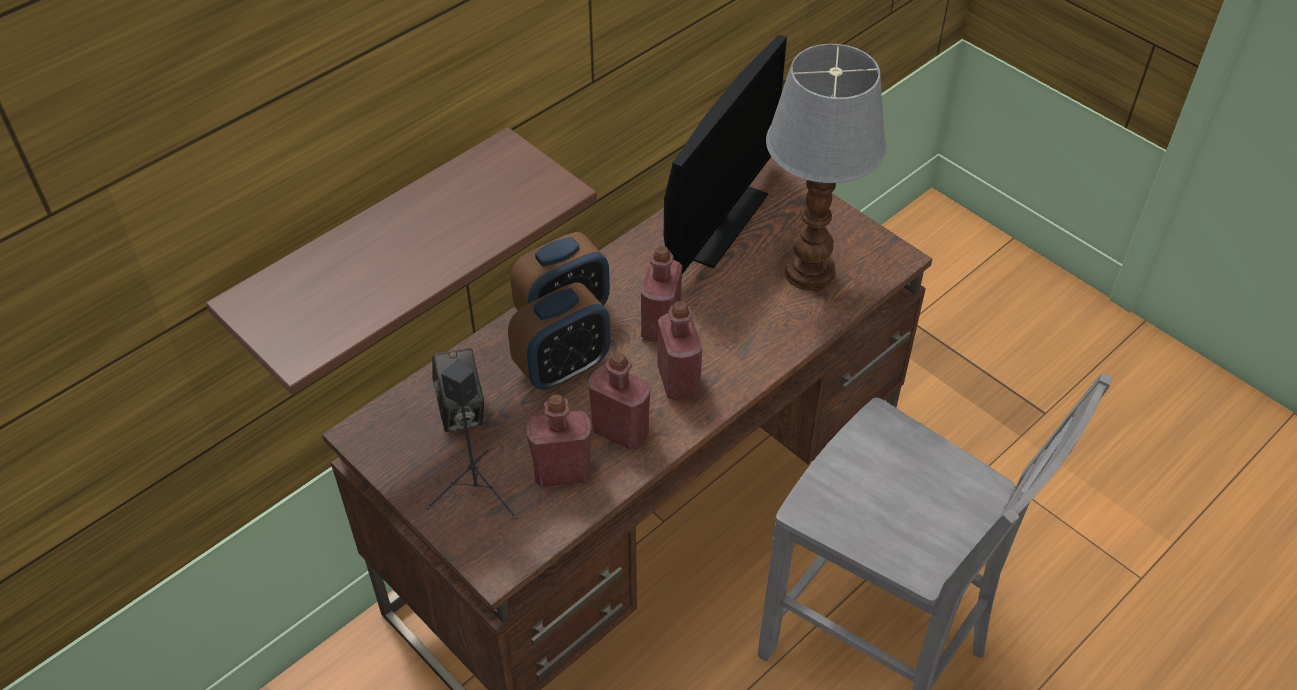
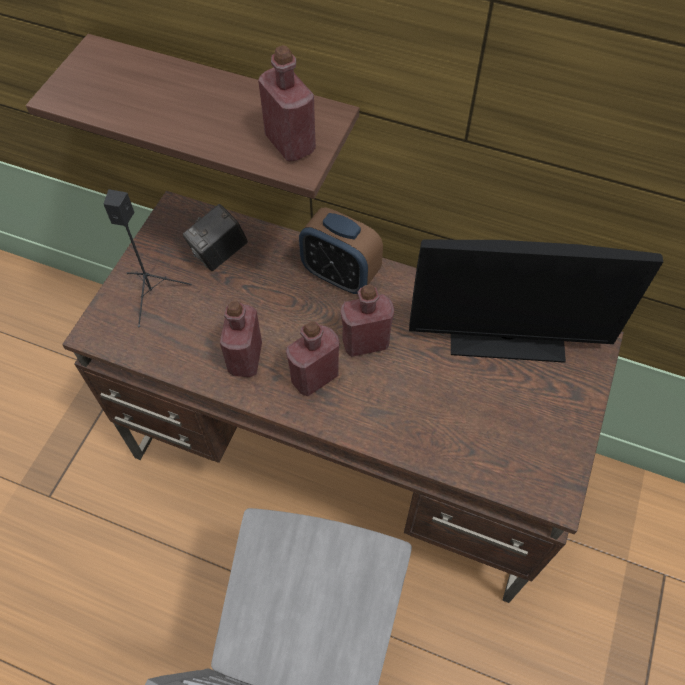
camera: 65 degrees right, 10 degrees up
(562, 368) = (289, 296): alarm clock -> none
(562, 472) = (190, 337): red bottle -> red bottle (290, 143)
(808, 272) = (490, 429): table lamp -> none

